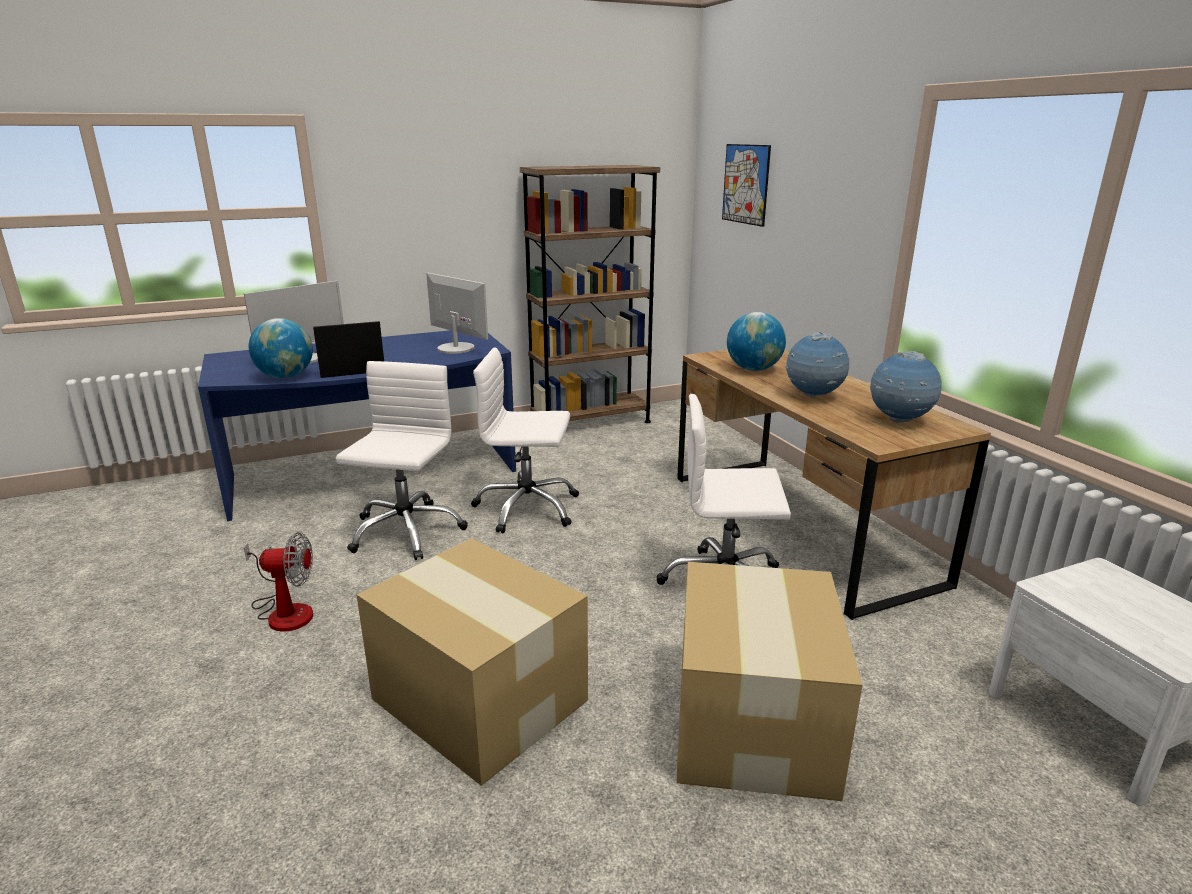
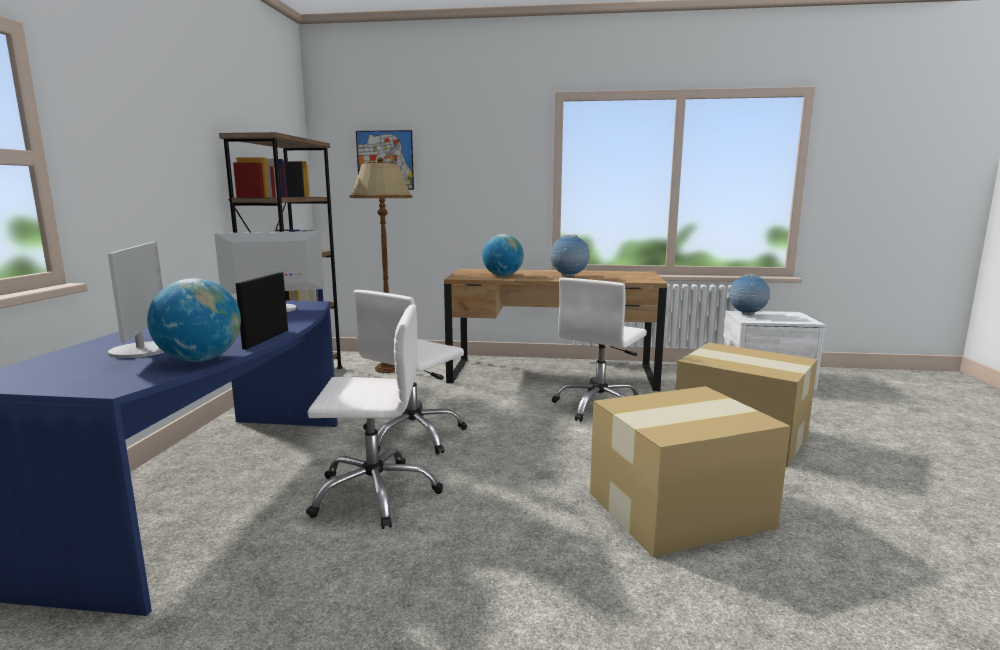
camera: 60 degrees left, 10 degrees down
(285, 611) = (457, 589): fan -> none
(406, 531) = (375, 493): white office chair -> white office chair turned 135 degrees clockwise
(678, 441) = (389, 368): none -> brown floor lamp
(899, 421) = (624, 275): globe -> globe (747, 314)

